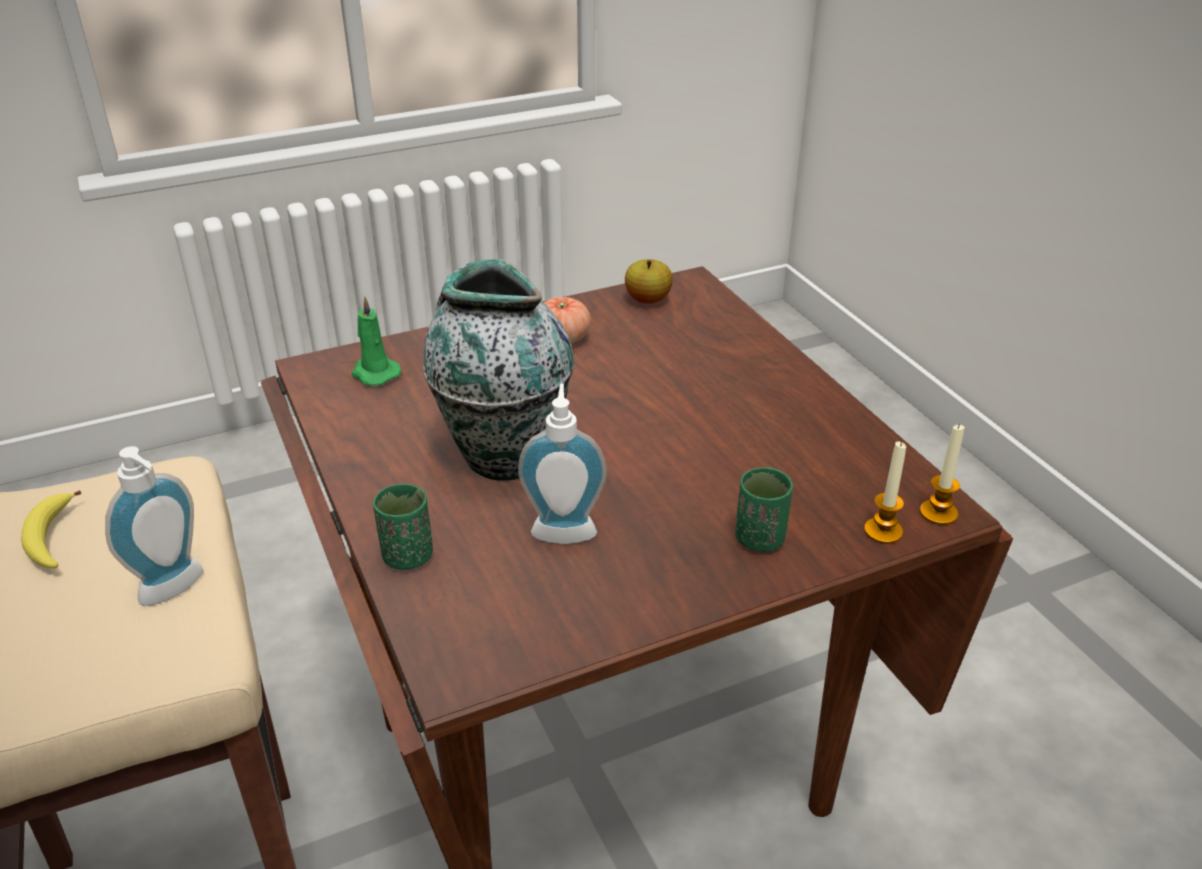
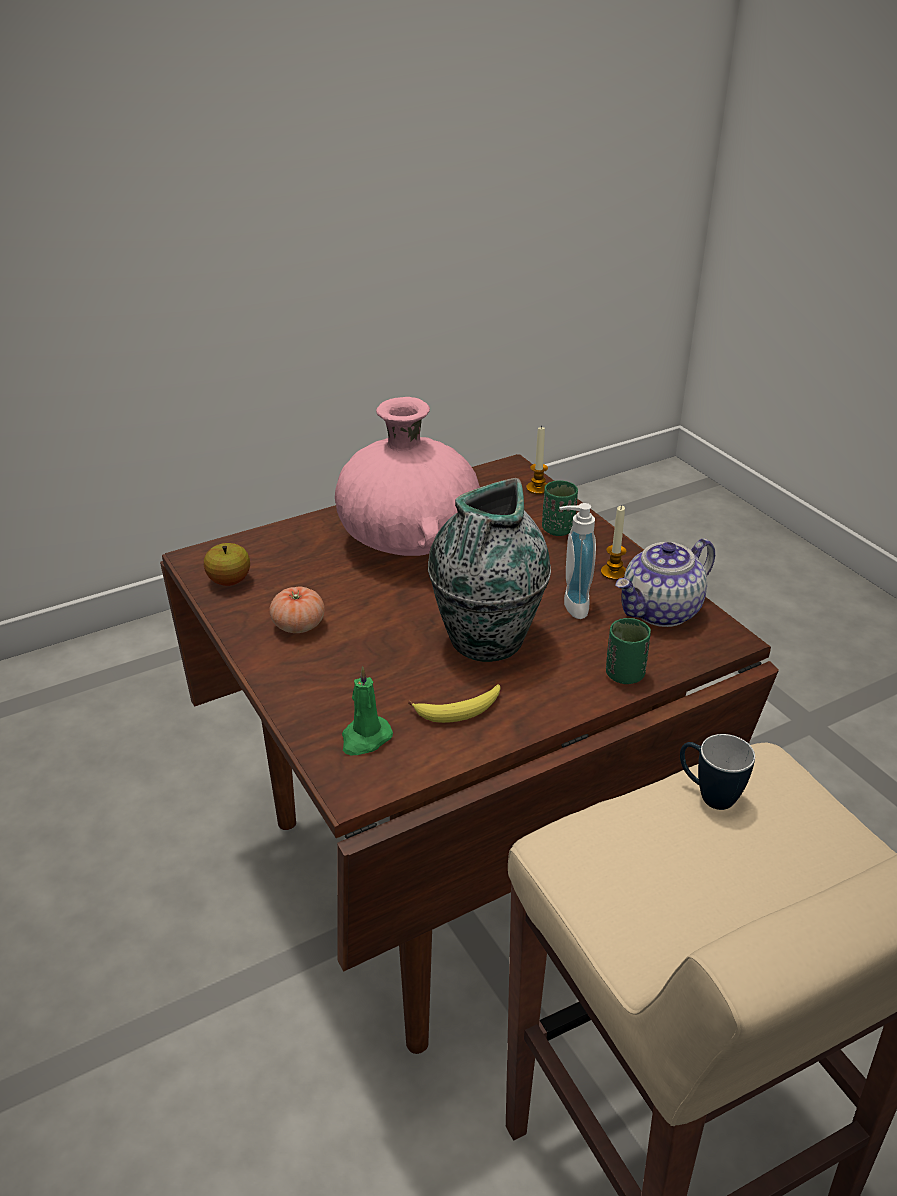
camera: 95 degrees left, 0 degrees up
(52, 539) = (680, 905): banana -> banana (459, 710)
(176, 590) = (708, 795): soap dispenser -> mug
(534, 615) = (661, 611): none -> teapot
(726, 408) = (409, 540): none -> pink vase
(938, 513) = (515, 470): candle -> candle (613, 572)

